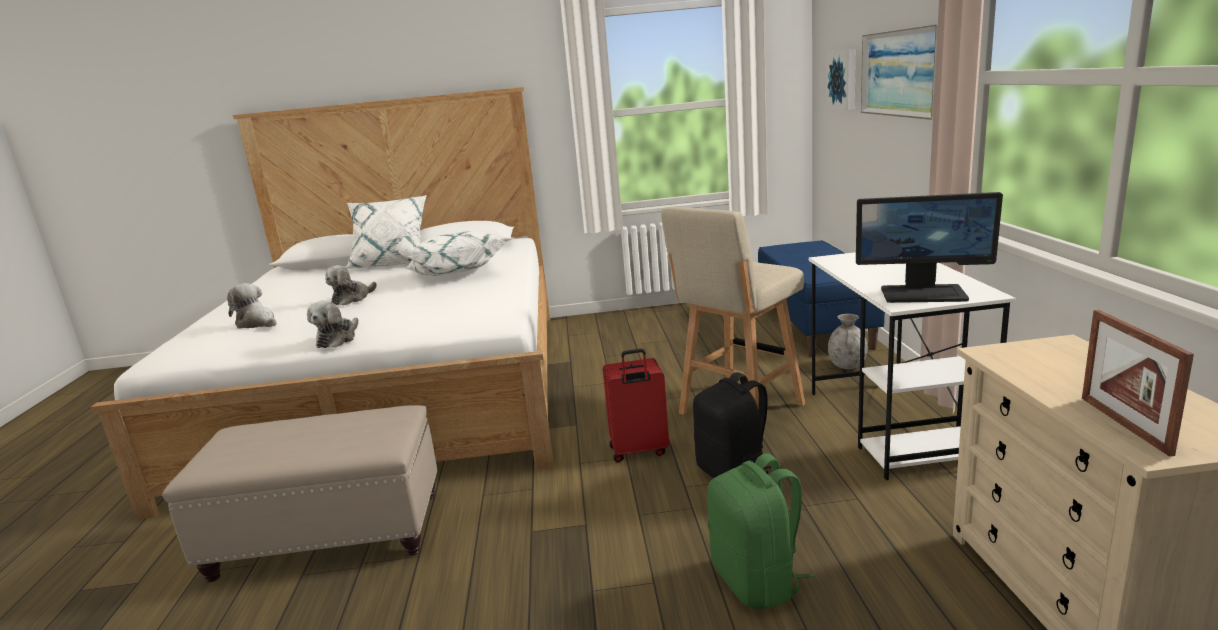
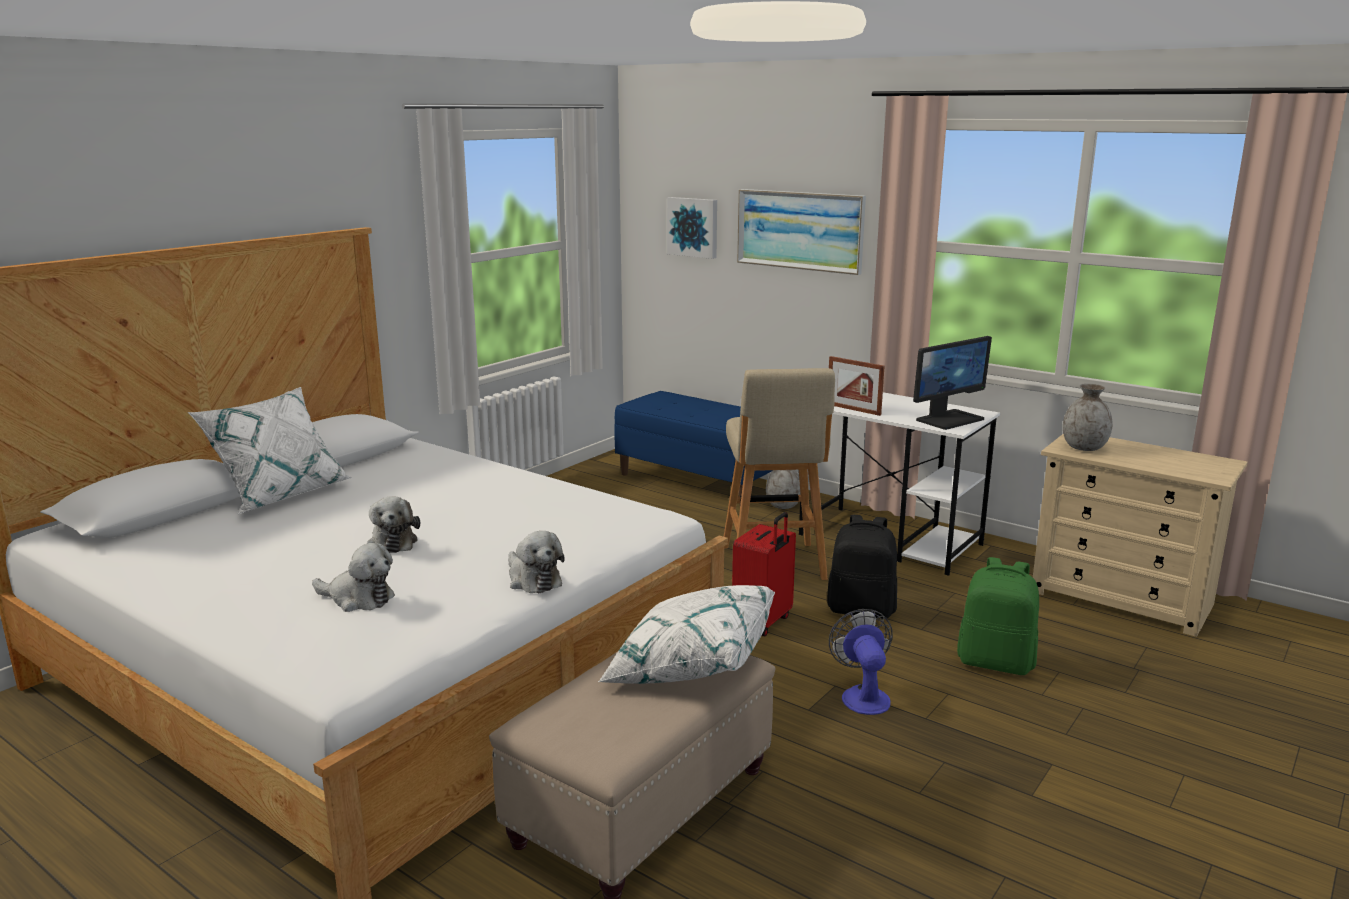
camera: 50 degrees left, 0 degrees up
(257, 323) = (358, 598): plush toy -> plush toy turned 150 degrees counterclockwise
(456, 275) = (445, 487): white pillow -> white pillow (689, 666)
(587, 543) = (863, 695): none -> fan
(1030, 359) = (1084, 448): none -> grey vase
(1124, 424) = (1185, 470): picture frame -> picture frame (853, 409)

